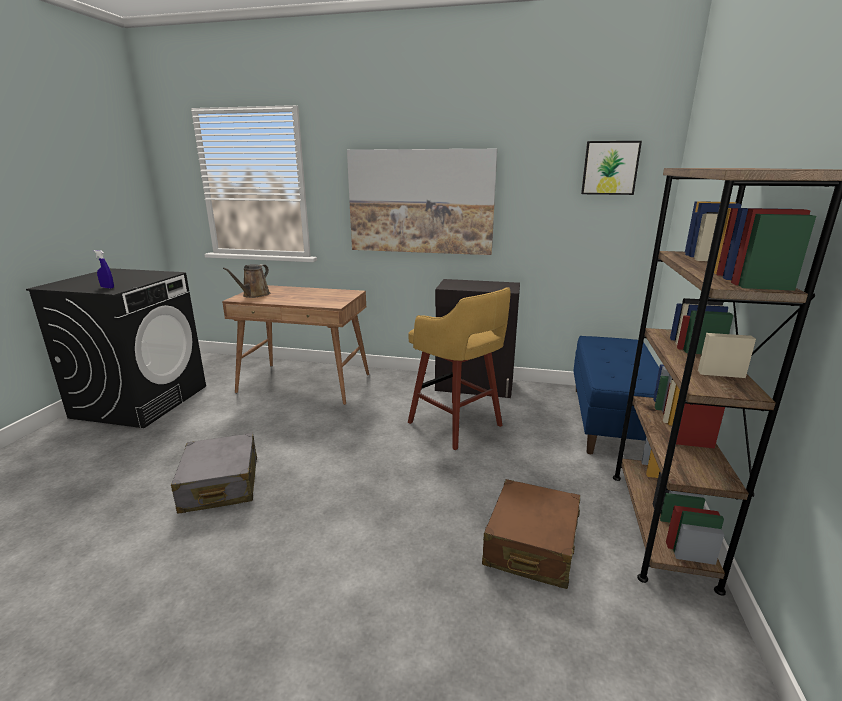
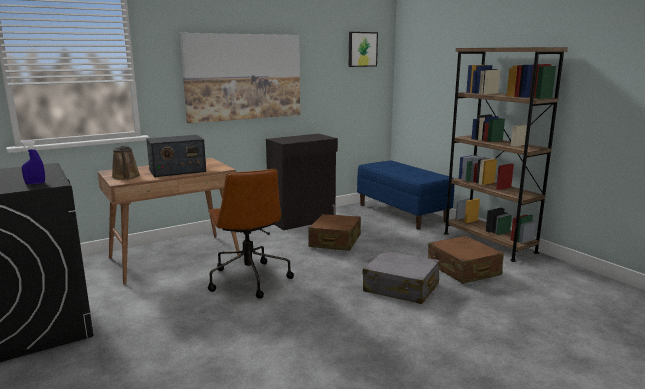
camera: 45 degrees left, 5 degrees down
(220, 485) = (259, 327): grey suitcase -> grey suitcase (401, 288)
(299, 298) = (177, 171): none -> radio
(308, 430) = (248, 279): none -> brown office chair
(456, 425) = (335, 241): yellow stool -> brown suitcase

